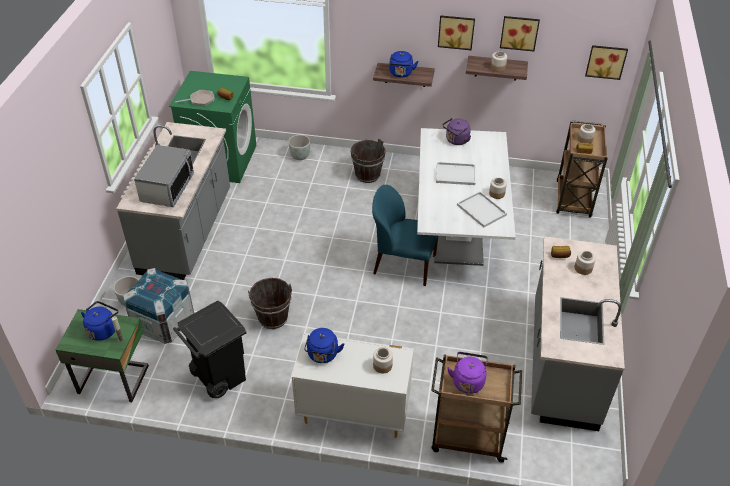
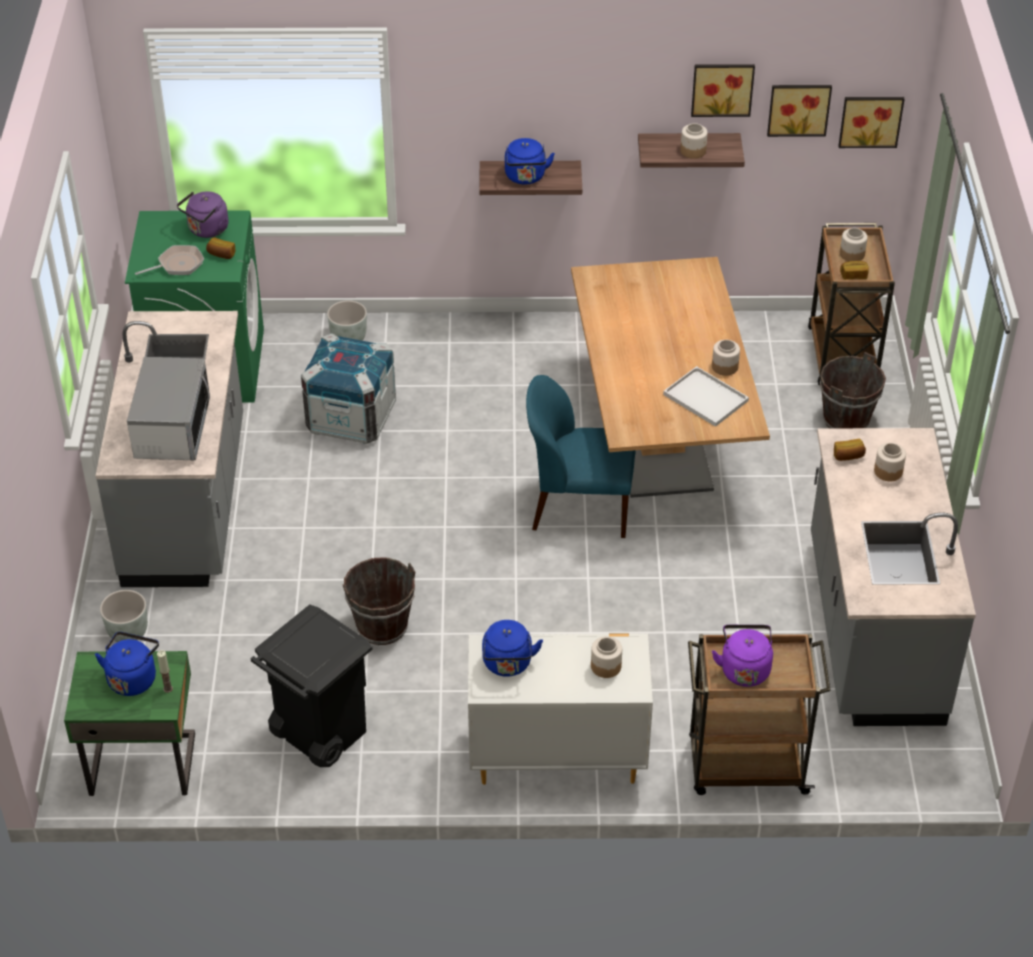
camera: 10 degrees left, 0 degrees up
(164, 323) = (197, 661): crate -> crate (351, 418)
(367, 175) = (479, 359): brown bucket -> brown bucket (846, 420)
(454, 174) = (647, 343): white tray -> none
(456, 31) = (614, 97): picture -> picture (798, 108)
(456, 141) = (637, 283): purple kettle -> purple kettle (207, 230)
(458, 233) = (659, 441): white dining table -> brown dining table

